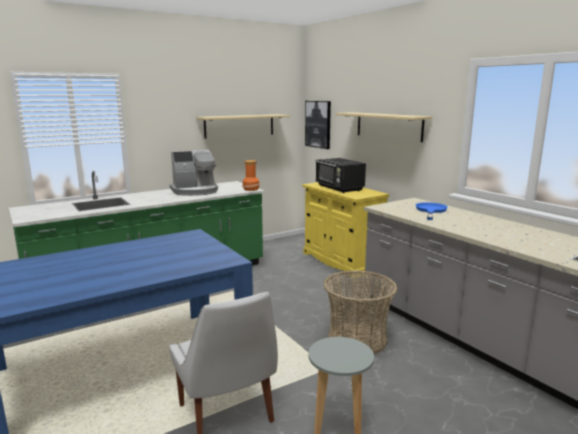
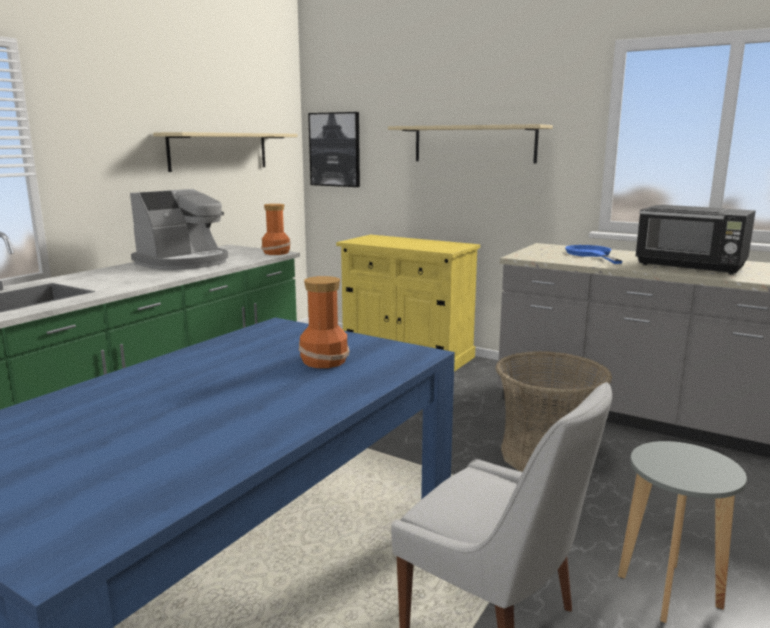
camera: 25 degrees left, 0 degrees up
(181, 256) = (323, 361): none -> vase
(339, 188) = (401, 243): black microwave -> black microwave (691, 266)

